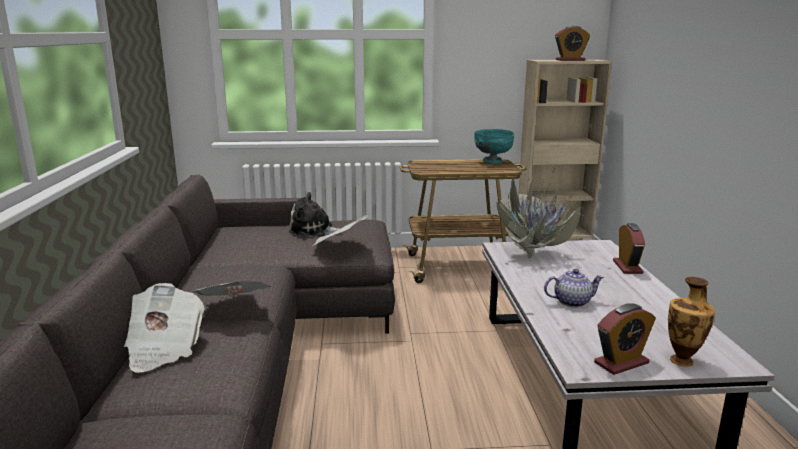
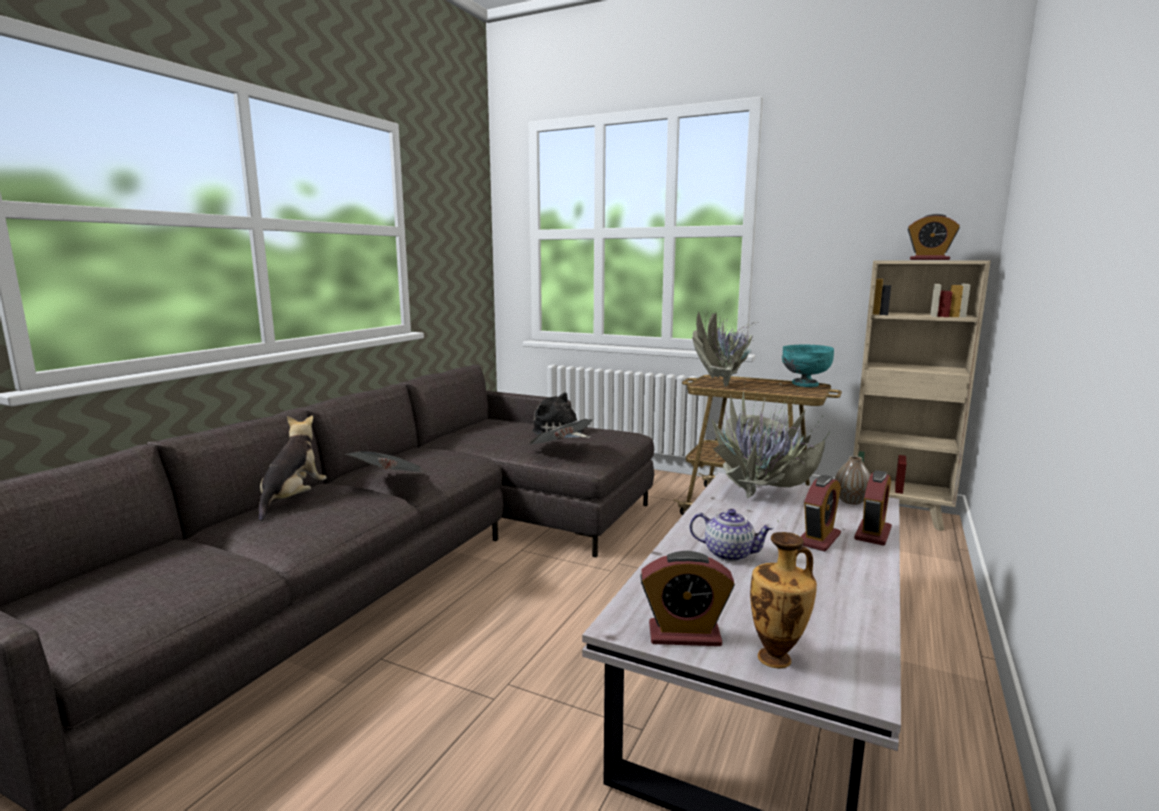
camera: 30 degrees right, 5 degrees down
(161, 348) = (293, 499): newspaper -> plush toy
(437, 169) = (723, 385): none -> potted plant
(588, 247) = (851, 501): none -> vase
(605, 278) = (819, 539): none -> alarm clock

